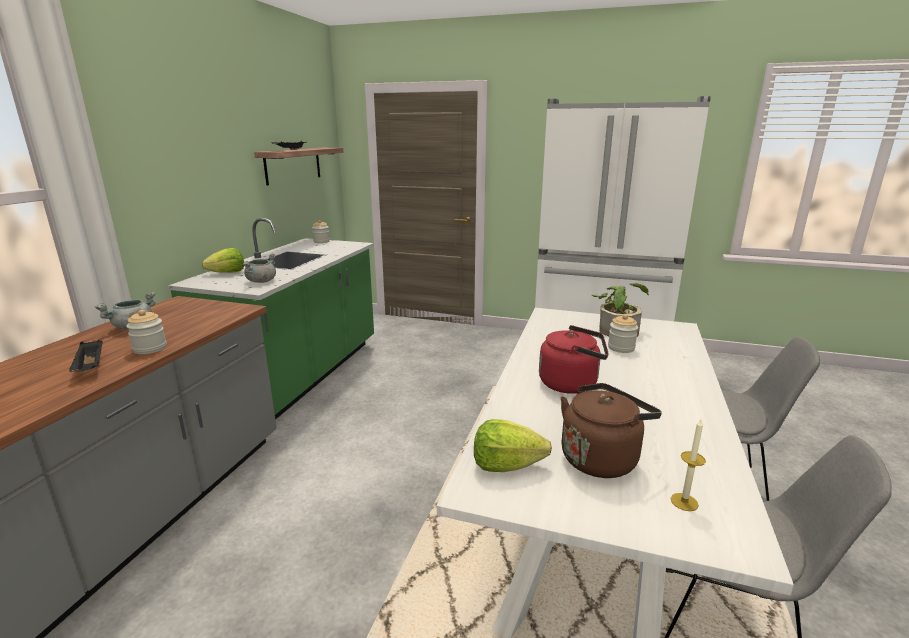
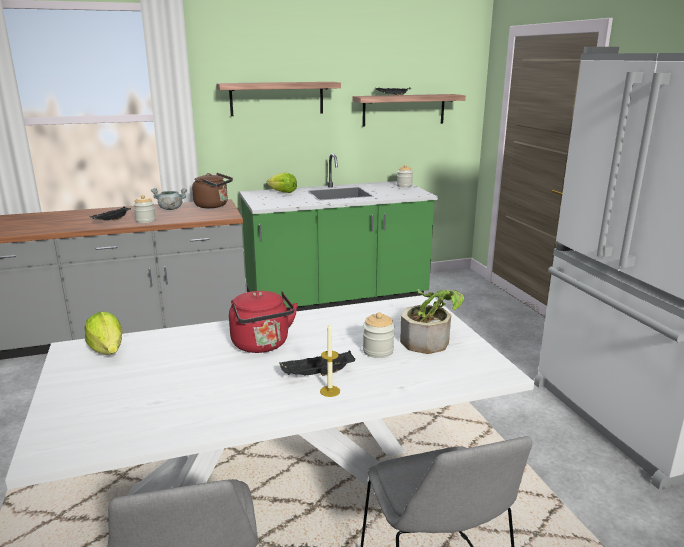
camera: 55 degrees right, 0 degrees up
(187, 157) = (277, 98): none -> shelf
(261, 281) = (279, 202): grey cooking pot -> none
(601, 458) = (140, 380): brown kettle -> brown kettle (213, 206)
(647, 377) = (317, 375): none -> black tray
(684, 502) = (94, 422): candle -> candle (330, 391)

